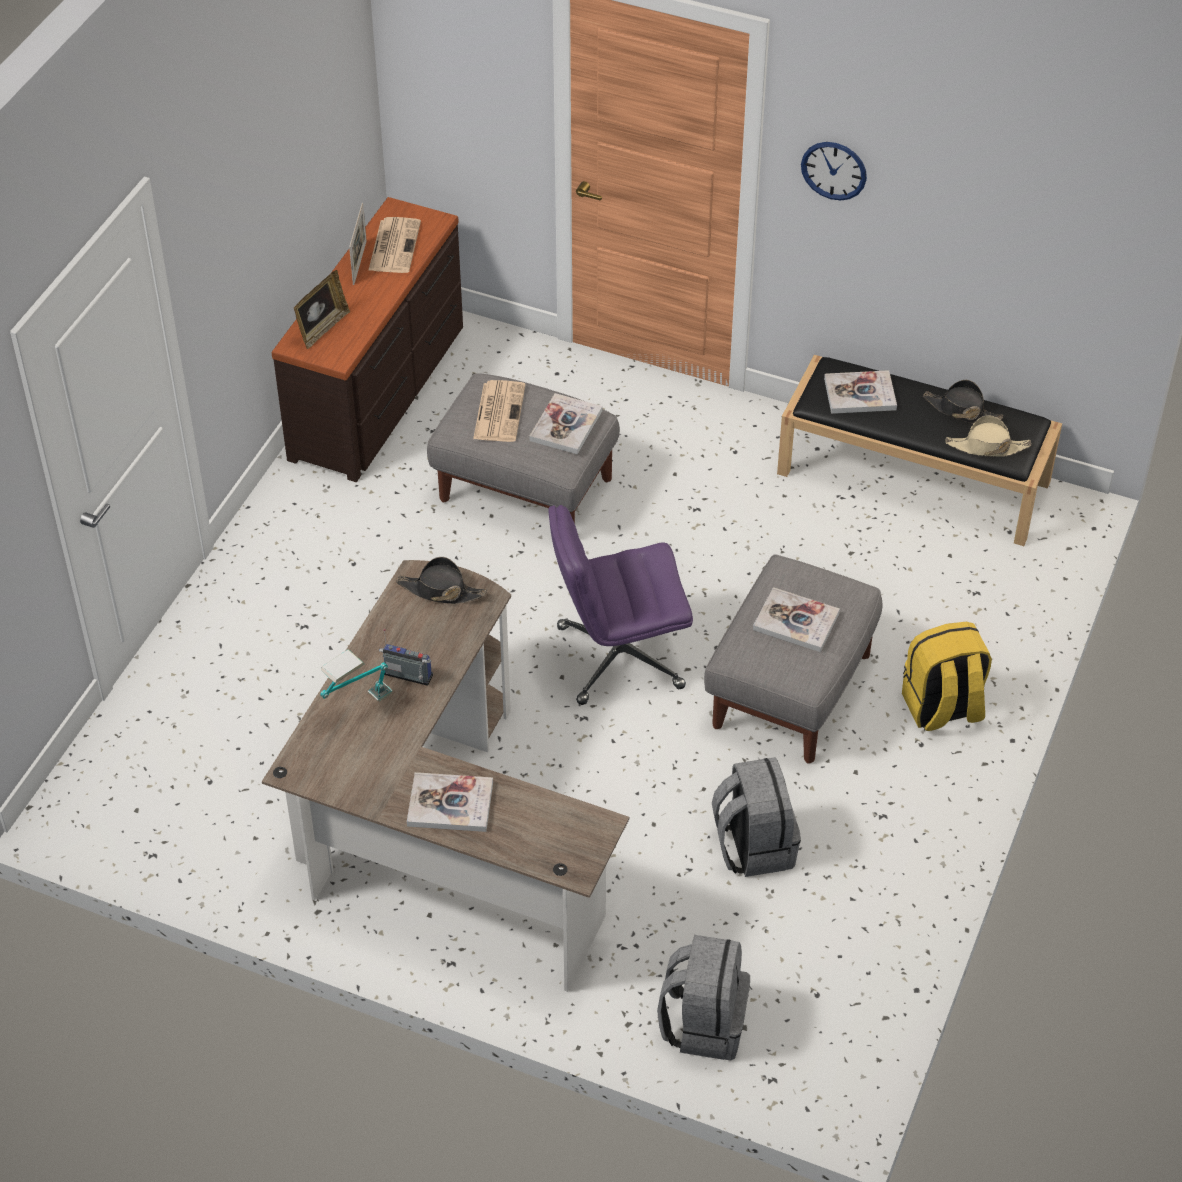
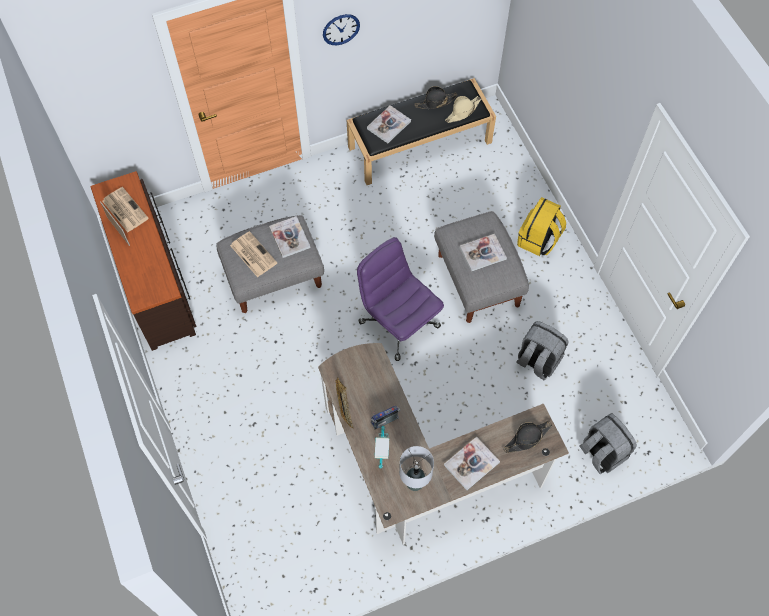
camera: 45 degrees left, 15 degrees up
(322, 328) = (142, 280): picture frame -> picture frame (344, 409)
(356, 767) = (415, 483): none -> grey table lamp
(441, 591) = (351, 367): black hat -> black hat (527, 438)
(618, 658) = (398, 323): purple office chair -> purple office chair turned 105 degrees clockwise

